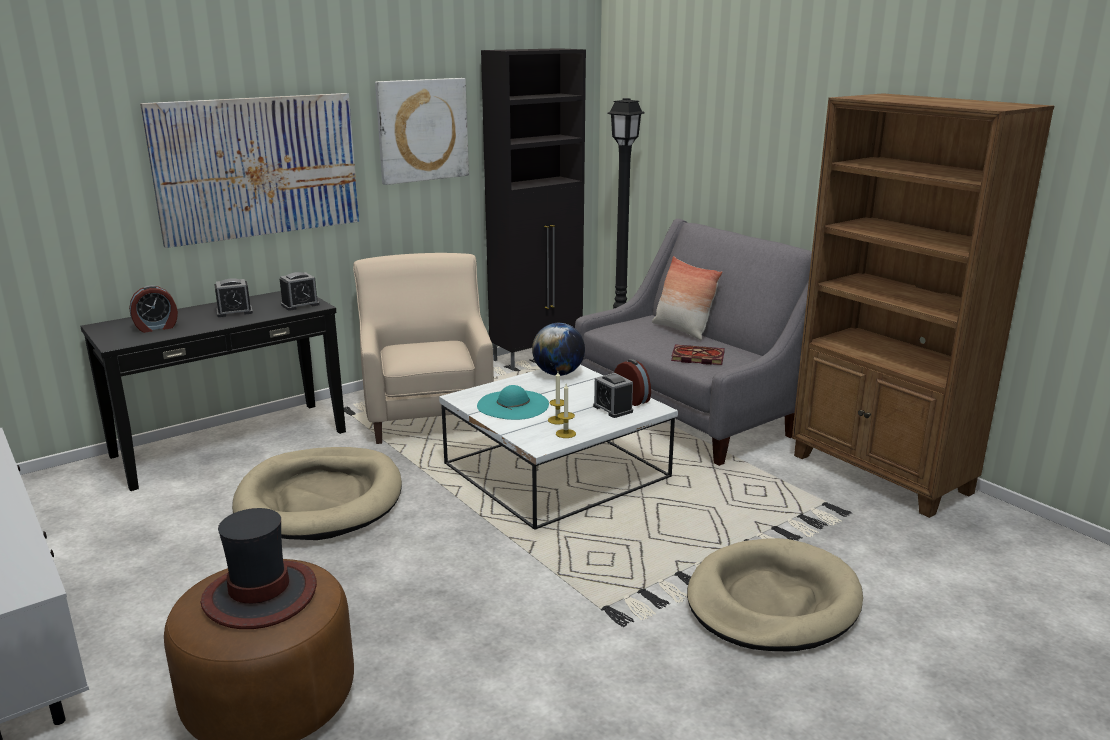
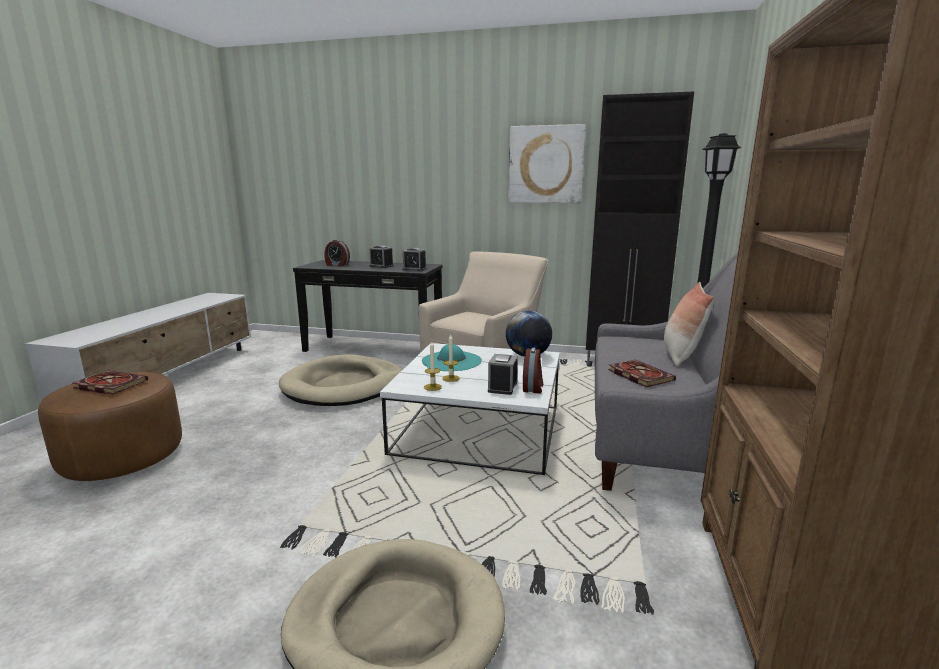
camera: 50 degrees right, 5 degrees down
(258, 167) = (425, 181): picture -> none
(260, 595) = (108, 385): hat -> book

